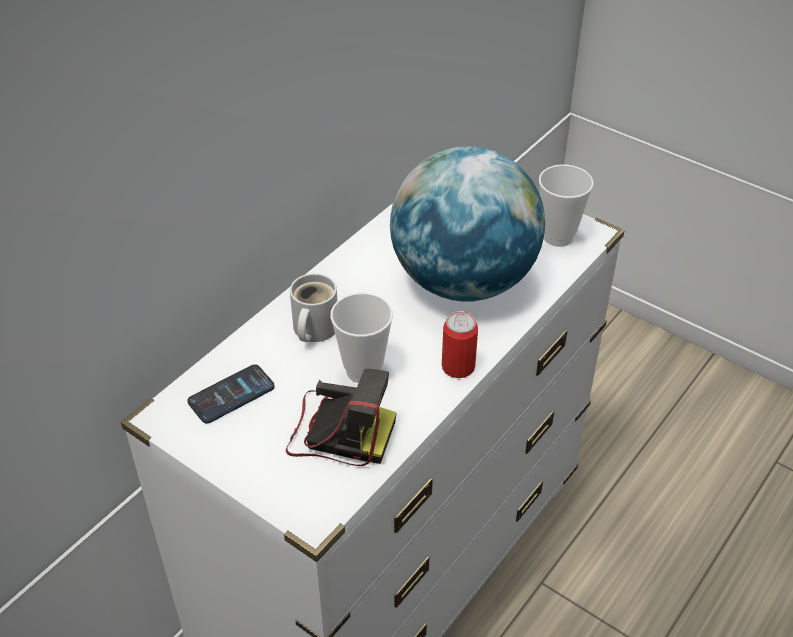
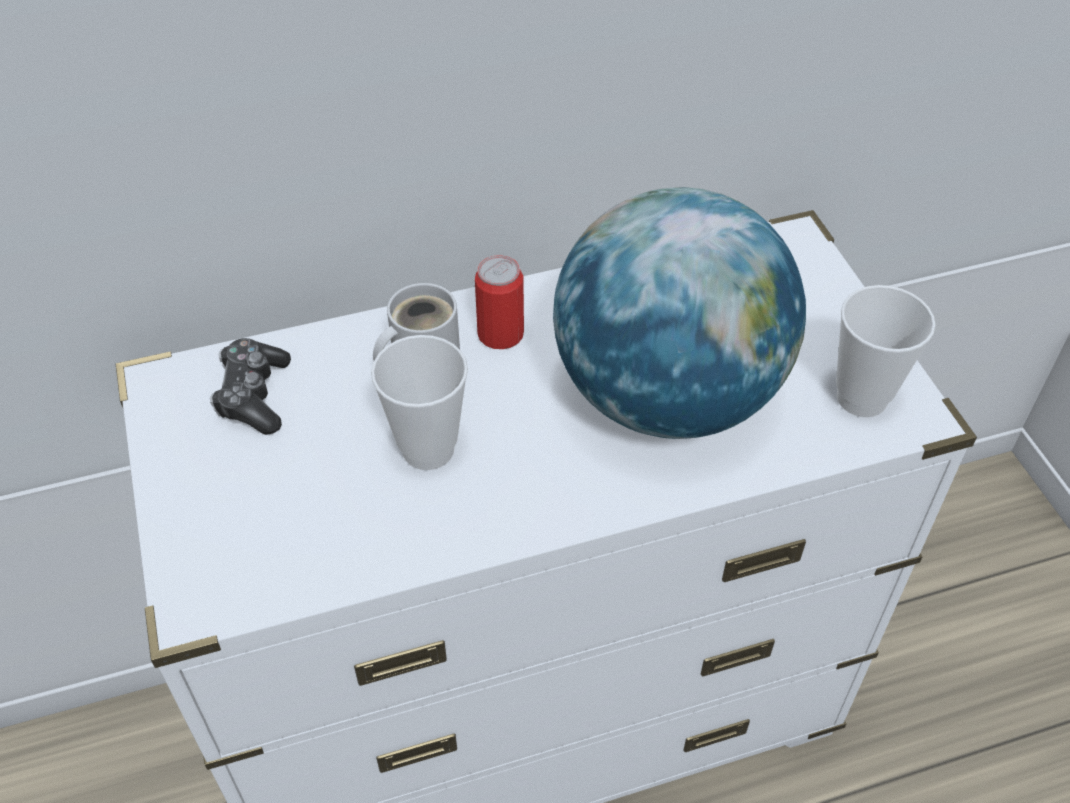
camera: 35 degrees right, 5 degrees up
(231, 395) = (254, 396): phone -> game controller
(338, 432) = (324, 513): camera -> none
(458, 367) = (550, 511): can -> can (500, 334)

